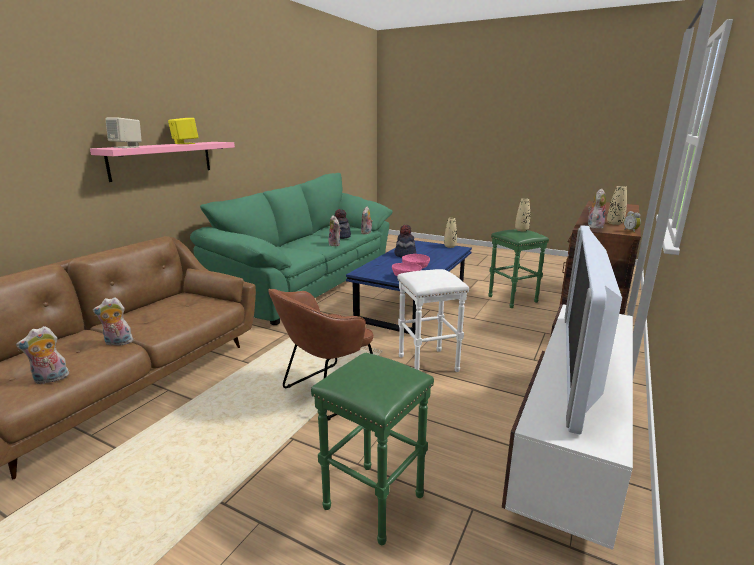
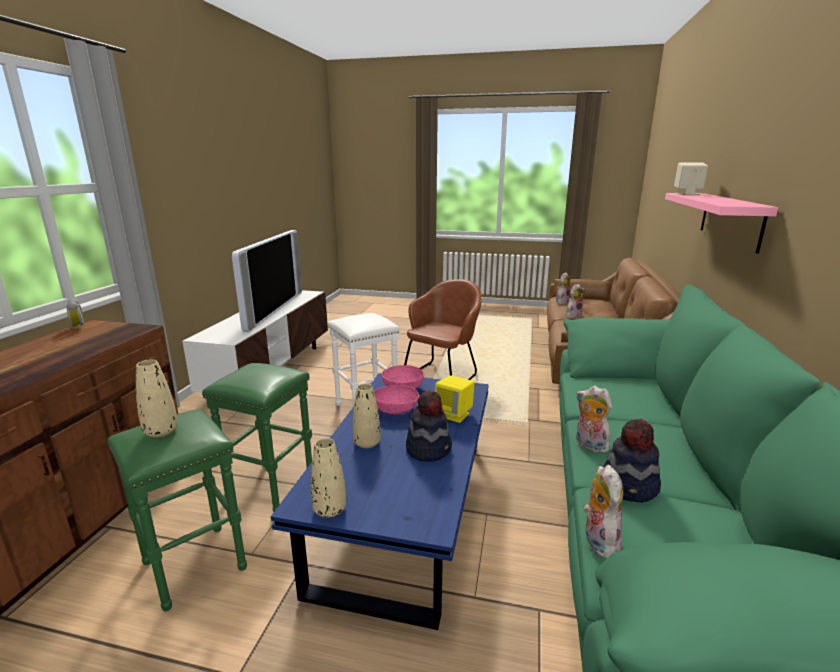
camera: 165 degrees right, 0 degrees up
(185, 143) = (724, 200): yellow speaker -> yellow speaker (454, 414)
(371, 501) = (386, 343): green stool -> green stool (273, 486)
(594, 226) = (111, 335): plush toy -> none
(614, 223) = (51, 347): beige vase -> beige vase (367, 443)

